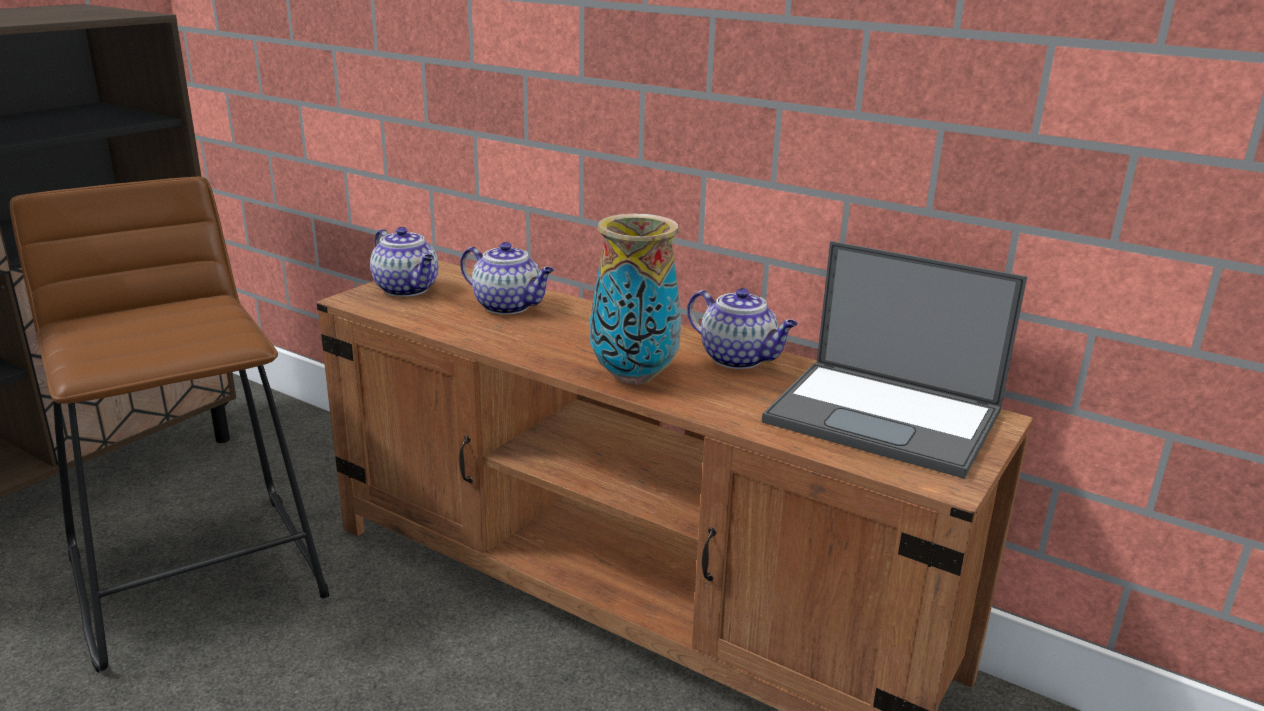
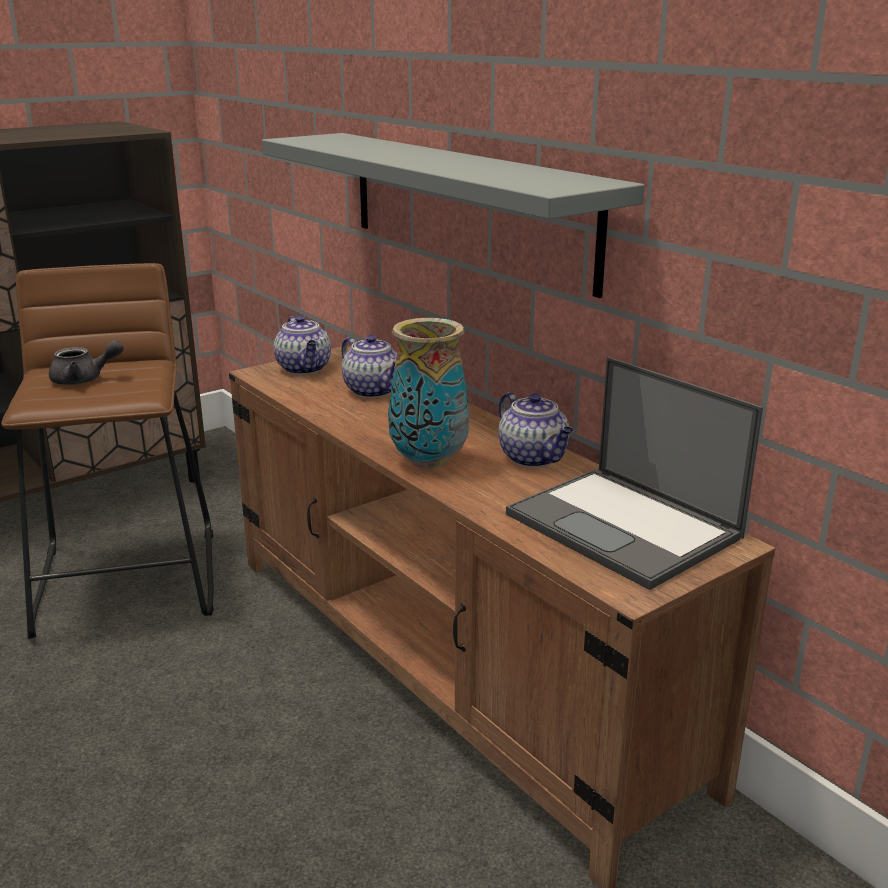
camera: 20 degrees right, 0 degrees up
(139, 329) = (84, 379): none -> grey teapot
(611, 89) = (466, 206): none -> grey shelf

